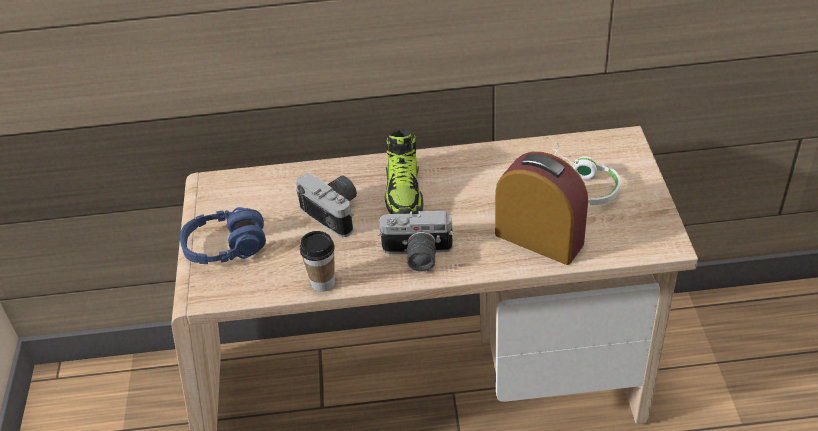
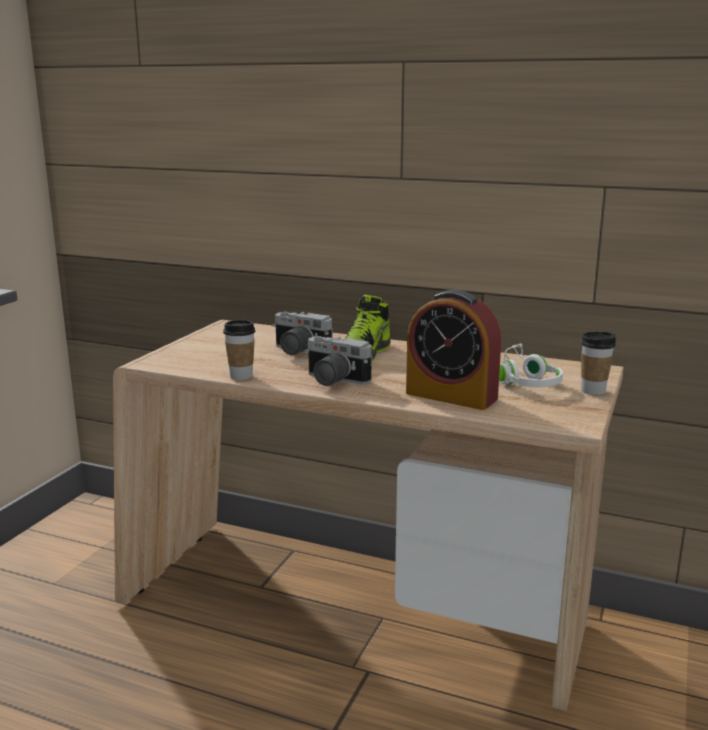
camera: 25 degrees right, 25 degrees down
(226, 247) = (196, 348): blue headphones -> none
(336, 212) = (297, 351): camera -> camera turned 135 degrees clockwise
(539, 239) = (451, 396): alarm clock -> alarm clock turned 150 degrees clockwise
(644, 181) = (593, 391): none -> cup

